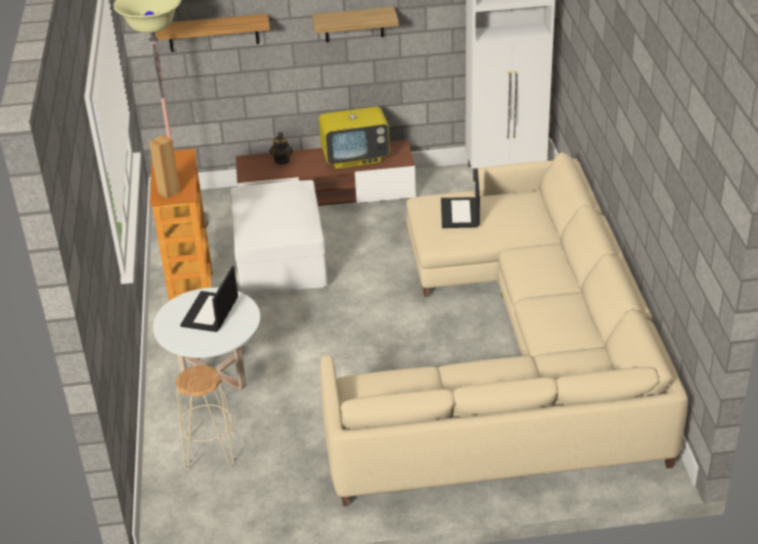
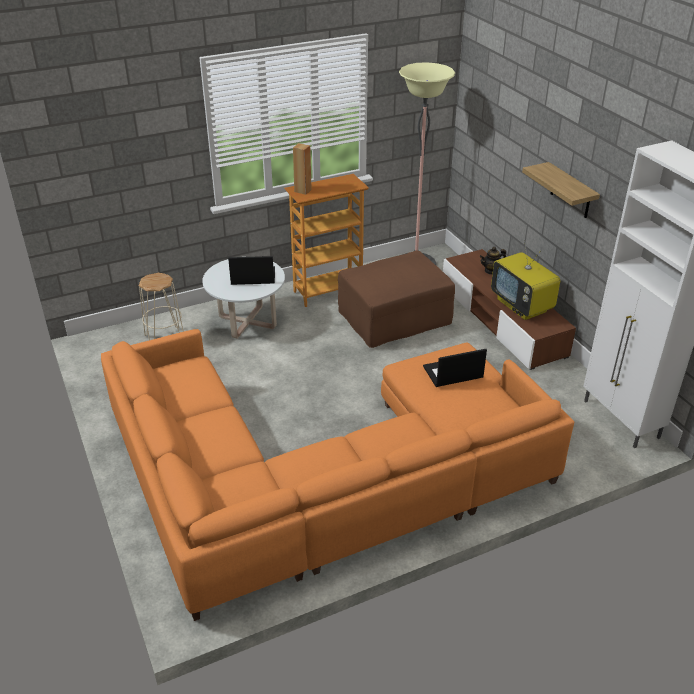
camera: 70 degrees right, 0 degrees up
(213, 33) = (494, 137): shelf -> none
(279, 261) = (394, 318): white ottoman -> brown ottoman
(515, 358) = (320, 479): beige sofa -> orange sofa

